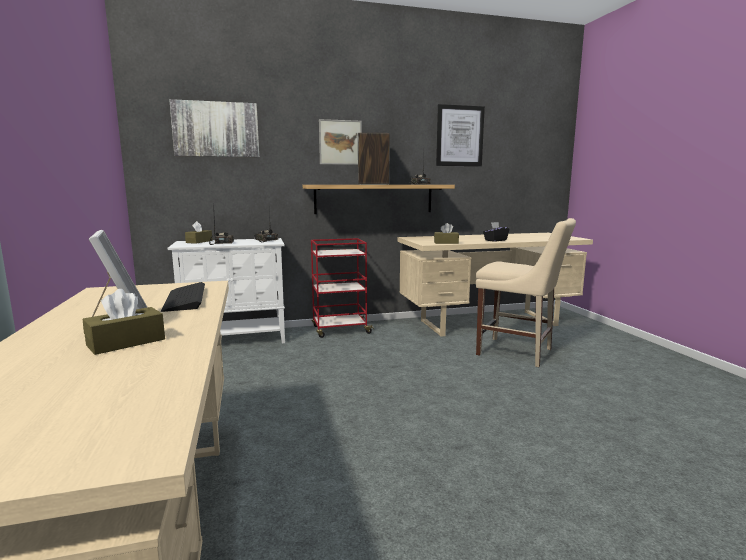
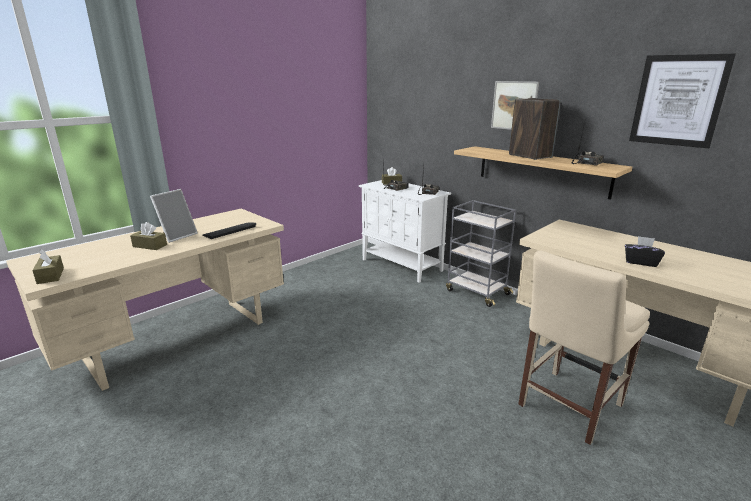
camera: 60 degrees right, 10 degrees up
(216, 129) = (417, 92): picture -> none
(340, 330) = (476, 292): red cart -> grey cart
(446, 242) = (561, 244): brown tissue box -> brown tissue box (50, 276)
(518, 352) = (567, 406): beige chair -> beige chair turned 45 degrees clockwise

